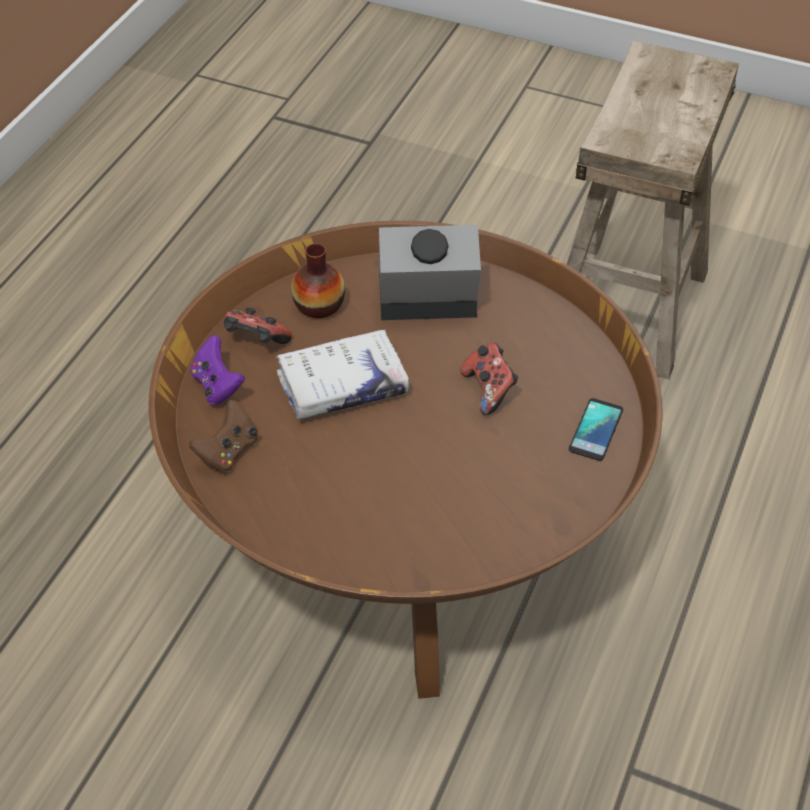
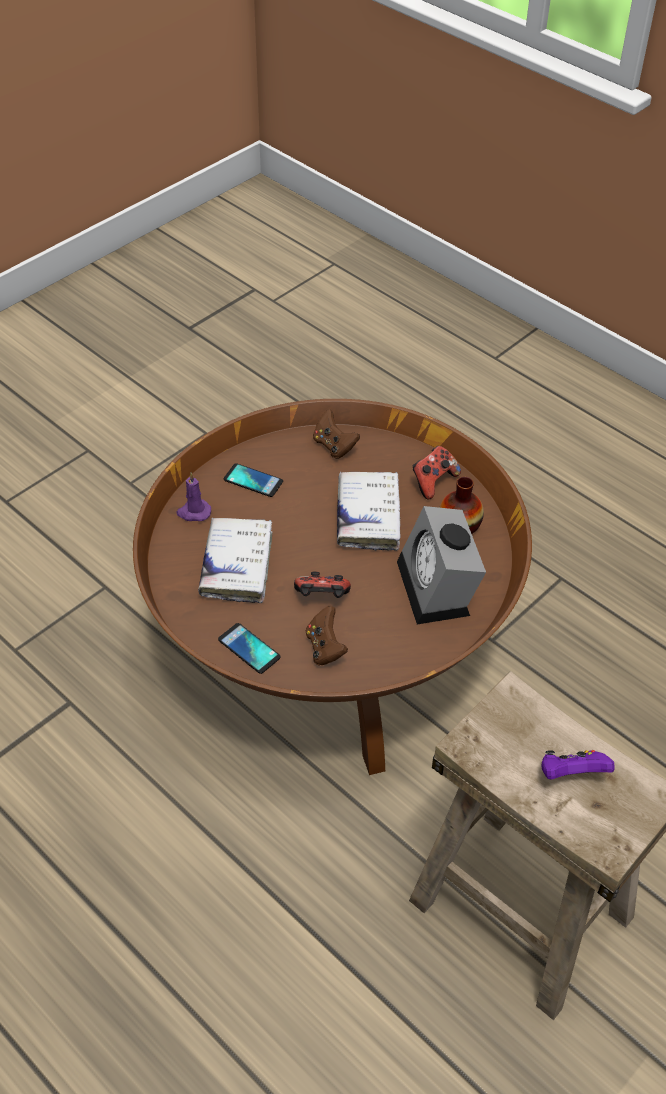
camera: 110 degrees right, 0 degrees up
(217, 385) = (395, 450): purple game controller -> purple game controller (571, 775)
(330, 515) = (253, 481): none -> phone
(418, 559) = (193, 512): none -> purple candle
(424, 301) = (438, 589): alarm clock -> alarm clock turned 150 degrees clockwise
(483, 482) = (237, 566): none -> white book
(555, 368) = (325, 648): none -> brown game controller

